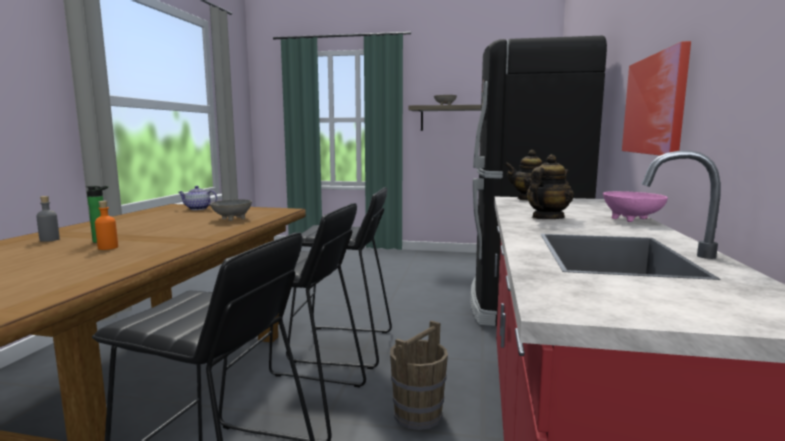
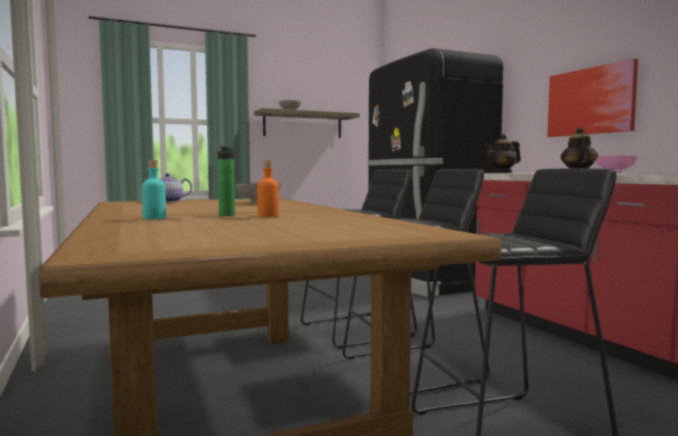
camera: 35 degrees left, 5 degrees down
(49, 239) = (154, 218): grey bottle -> turquoise bottle
(418, 414) = (500, 349): brown bucket -> none

